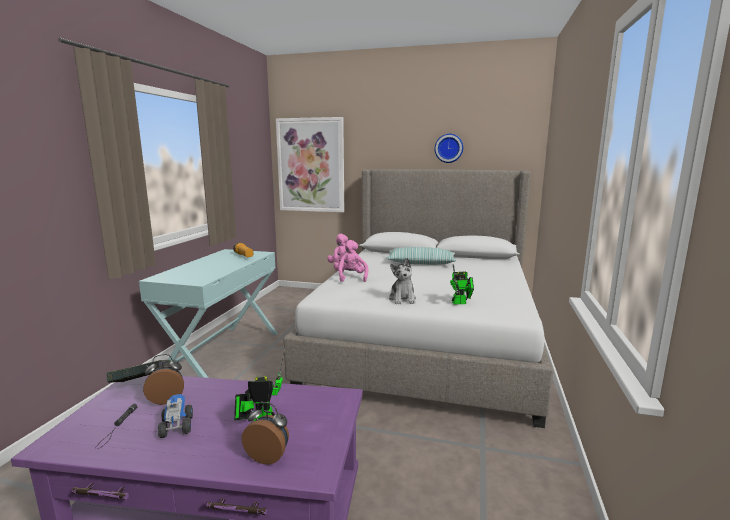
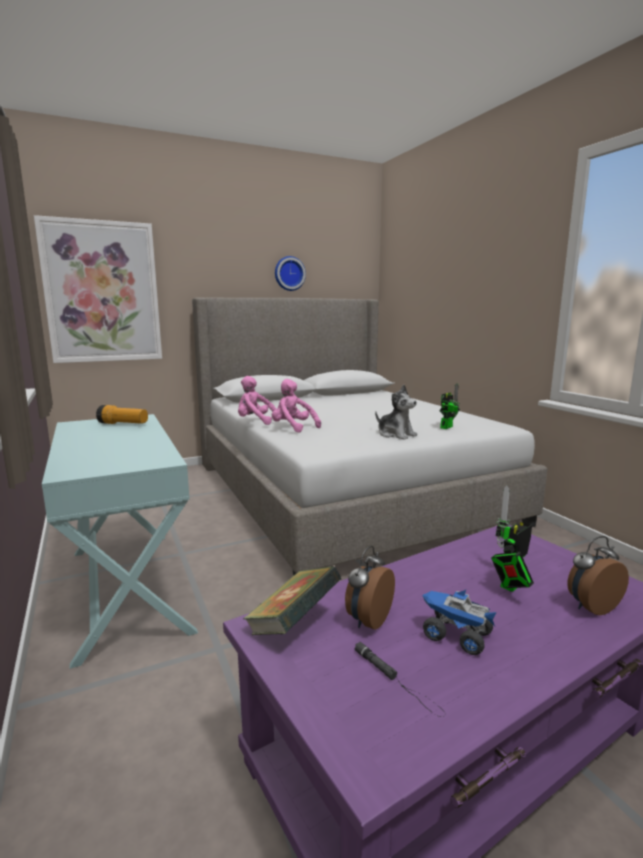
camera: 40 degrees left, 0 degrees up
(421, 263) = (320, 404): pillow -> none

